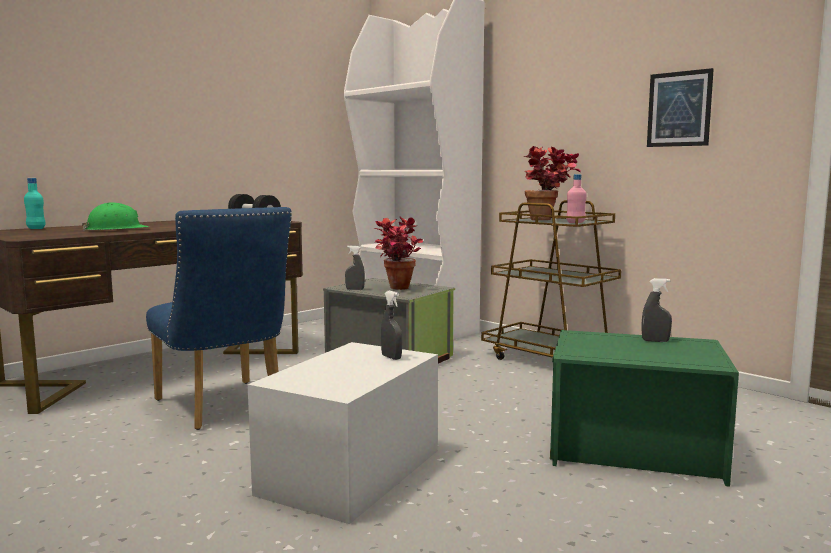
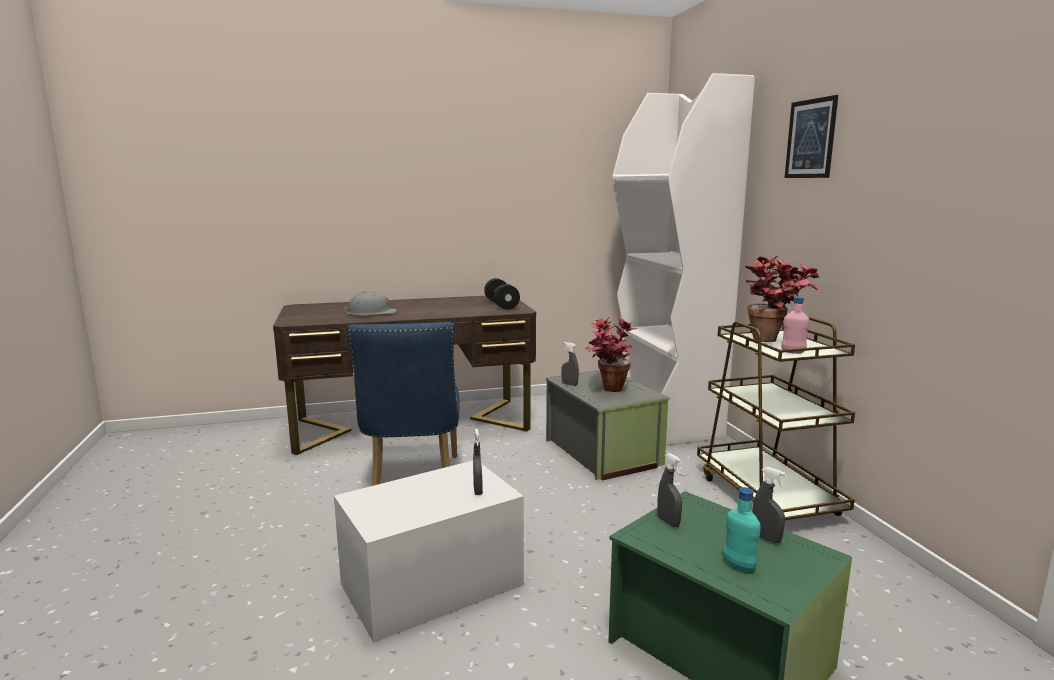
camera: 30 degrees right, 5 degrees up
(36, 228) = (327, 304): turquoise bottle -> turquoise bottle (739, 566)
(116, 229) = (371, 313): green hard hat -> grey hard hat
(580, 344) = (668, 522): none -> grey spray bottle
(679, 109) = (941, 227): picture -> picture (810, 139)

